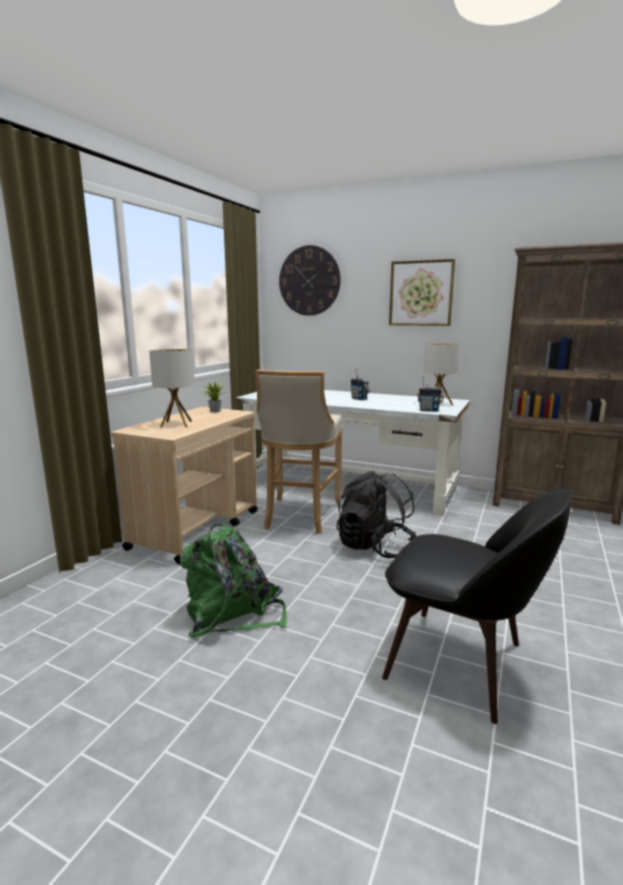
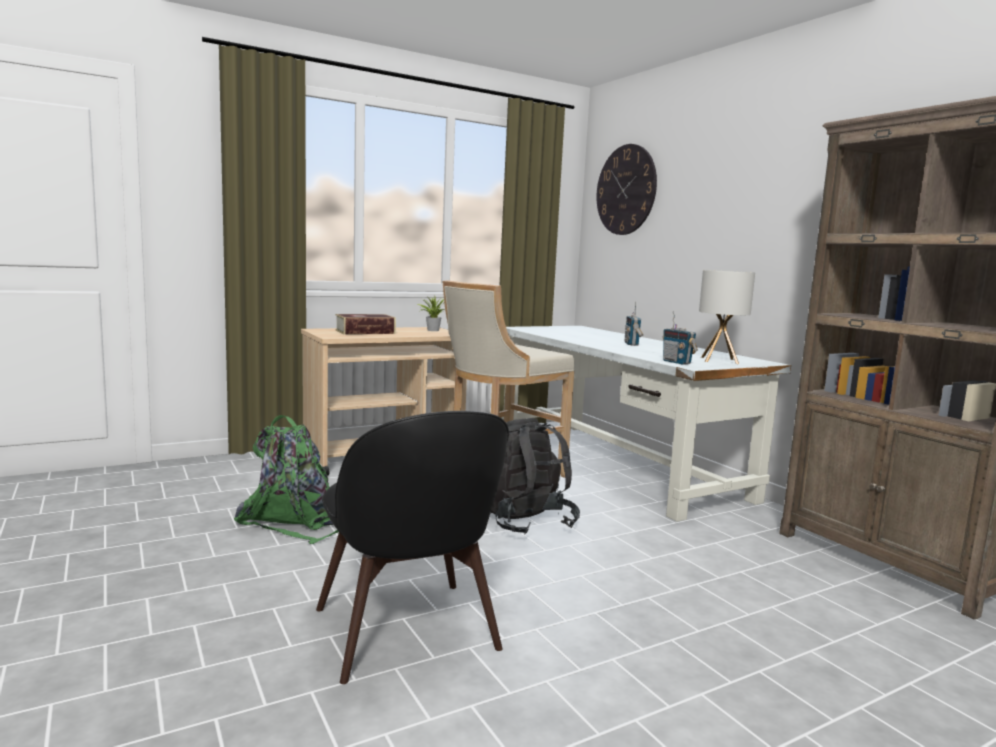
camera: 35 degrees right, 5 degrees down
(176, 424) = (365, 332): table lamp -> book
(421, 293) = (743, 202): picture -> none

